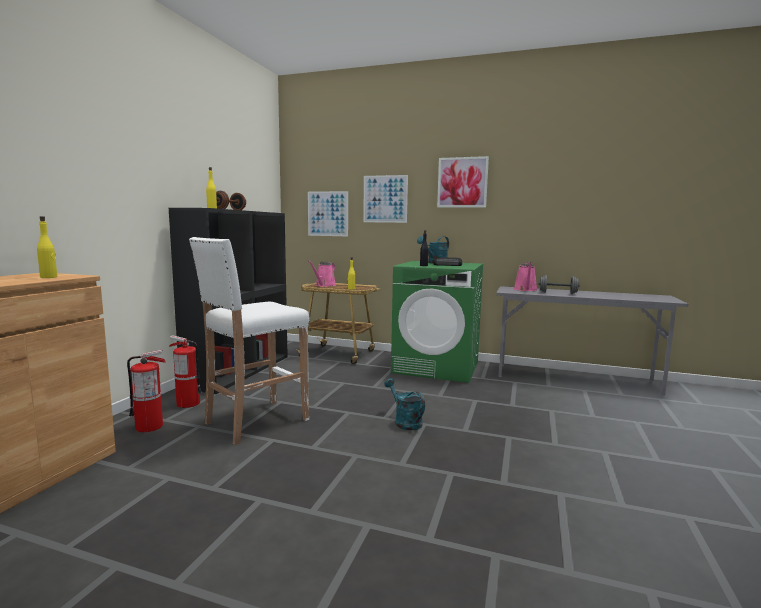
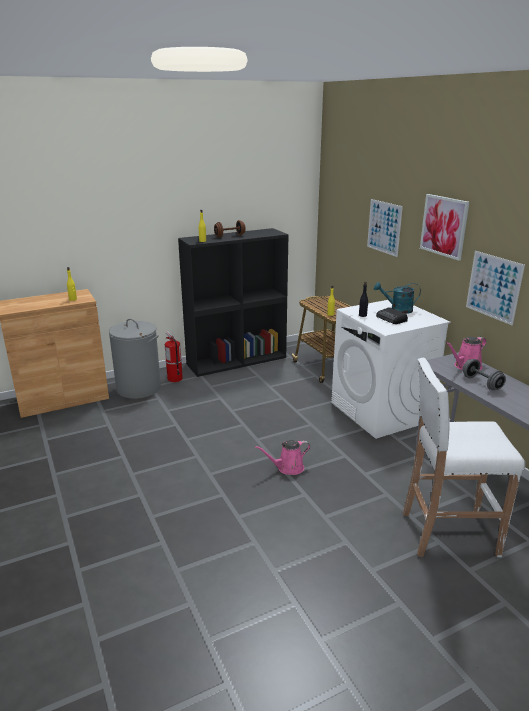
camera: 45 degrees right, 15 degrees up
(149, 426) = (139, 388): fire extinguisher -> grey laundry basket
(255, 422) = (186, 407): white stool -> white stool (447, 533)
(324, 285) = (322, 303): pink watering can -> pink watering can (288, 468)
(327, 213) = (345, 230): picture -> picture (493, 287)
(405, 422) = (262, 448): turquoise watering can -> none
(437, 367) = (381, 412): green washing machine -> white washing machine

